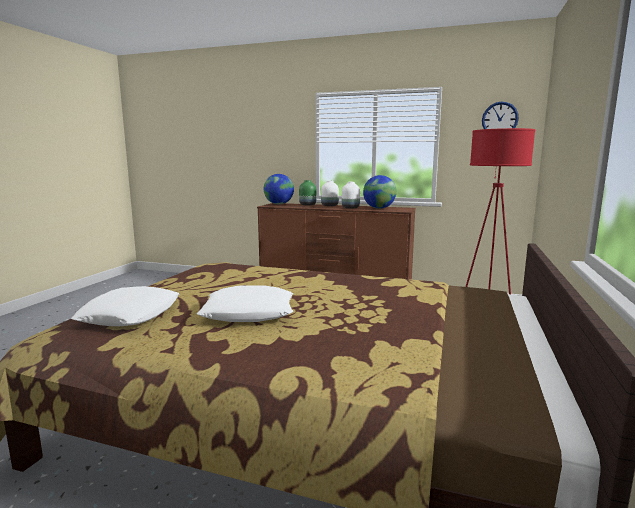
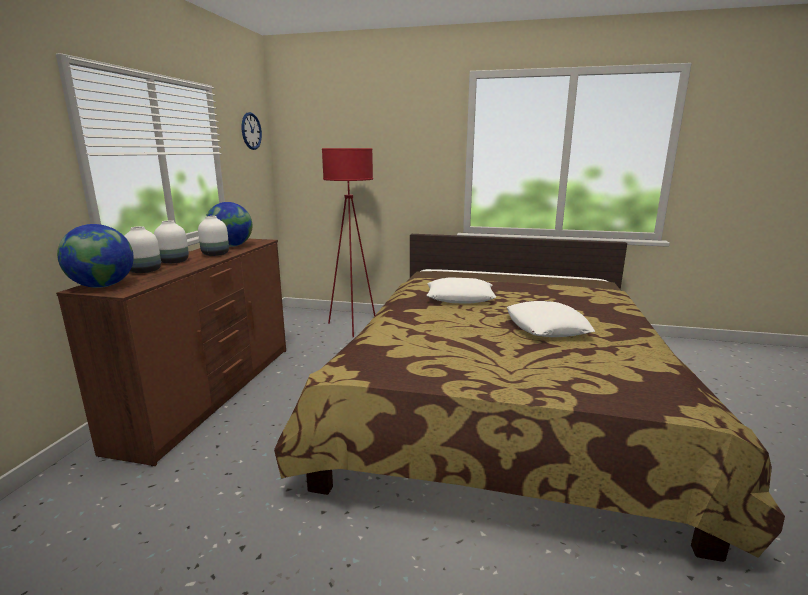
camera: 95 degrees left, 5 degrees up
(130, 315) = (602, 377): white pillow -> white pillow (460, 297)
(308, 205) = (144, 271): green vase -> white vase

